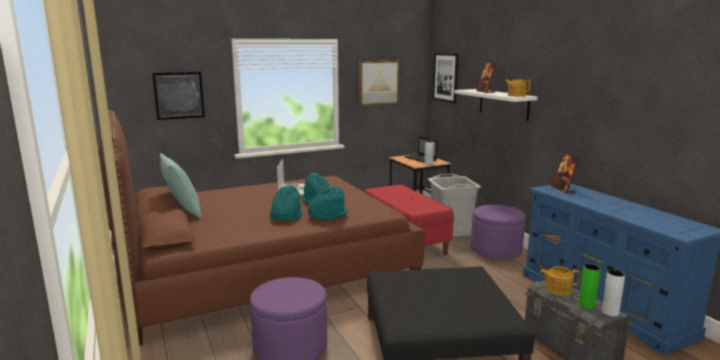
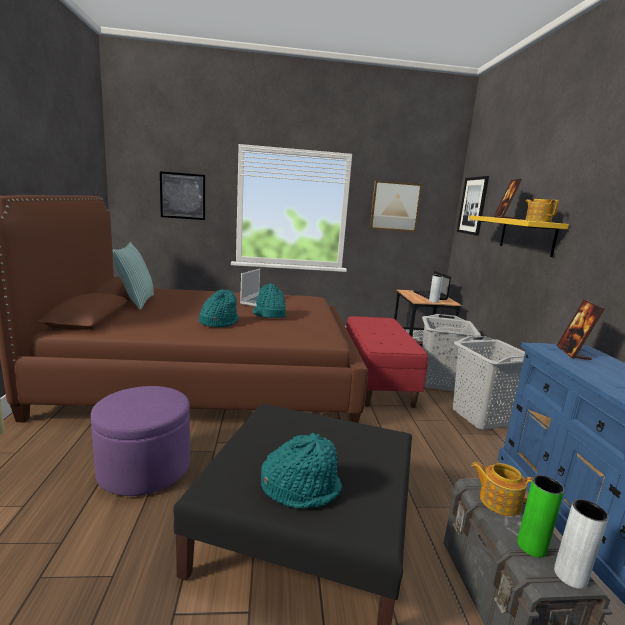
camera: 20 degrees right, 0 degrees up
(328, 215) = (259, 329): turquoise hat -> turquoise hat (301, 487)
(496, 250) = (482, 417): purple ottoman -> grey laundry basket
(503, 104) = (527, 235): white shelf -> yellow shelf

